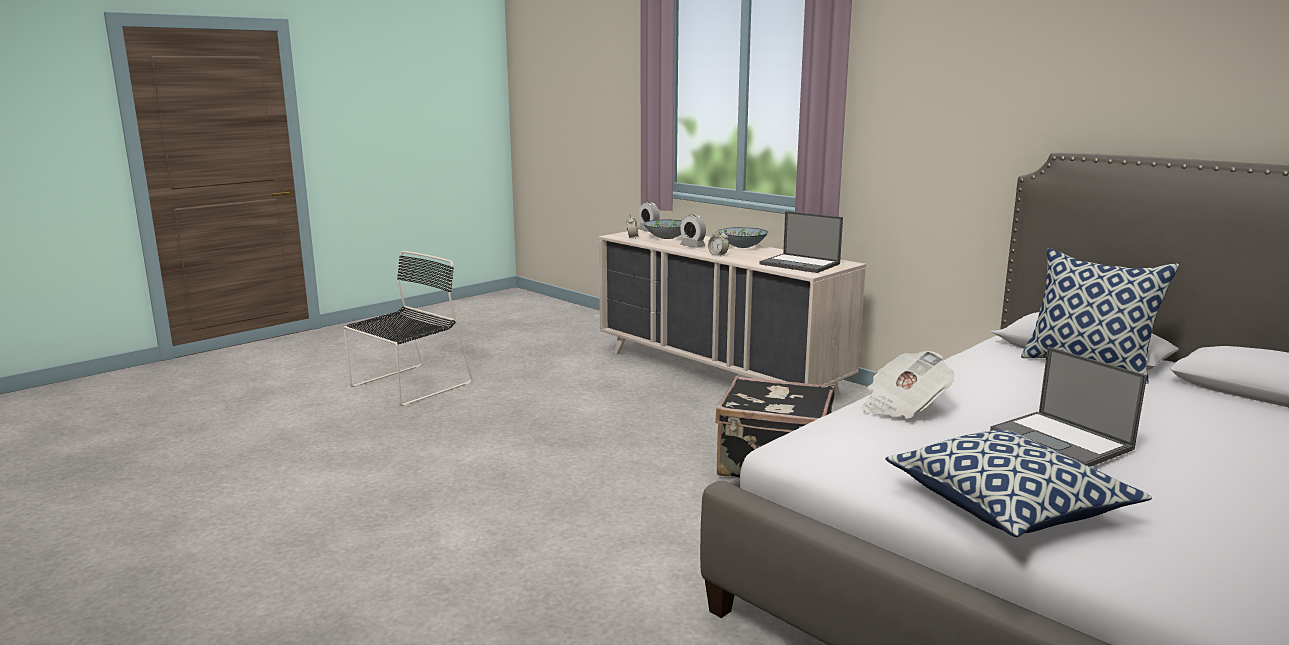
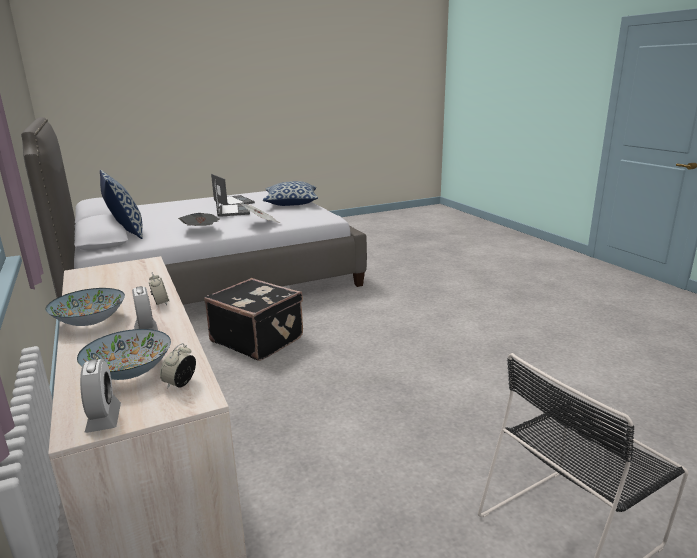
camera: 160 degrees left, 5 degrees up
(801, 264) = (122, 275): laptop -> laptop (233, 201)
(974, 381) = (201, 230): none -> newspaper

